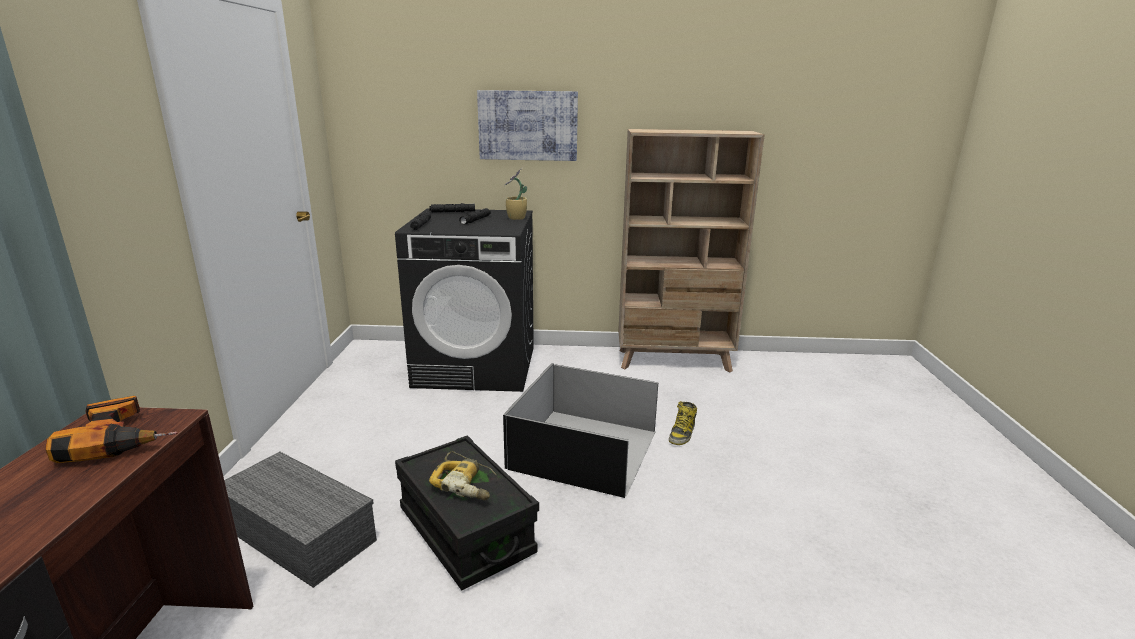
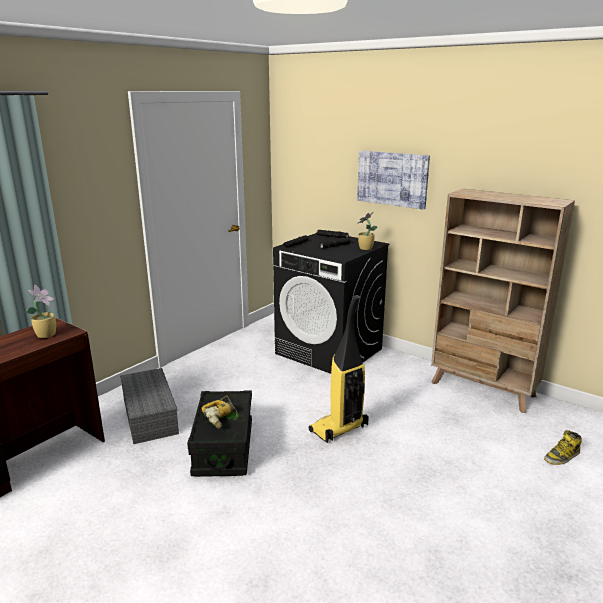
camera: 35 degrees right, 0 degrees up
(121, 438) = (47, 334): power drill -> potted plant
(583, 450) = (339, 429): black storage box -> vacuum cleaner
(682, 433) = (422, 443): boot -> boot (562, 456)

